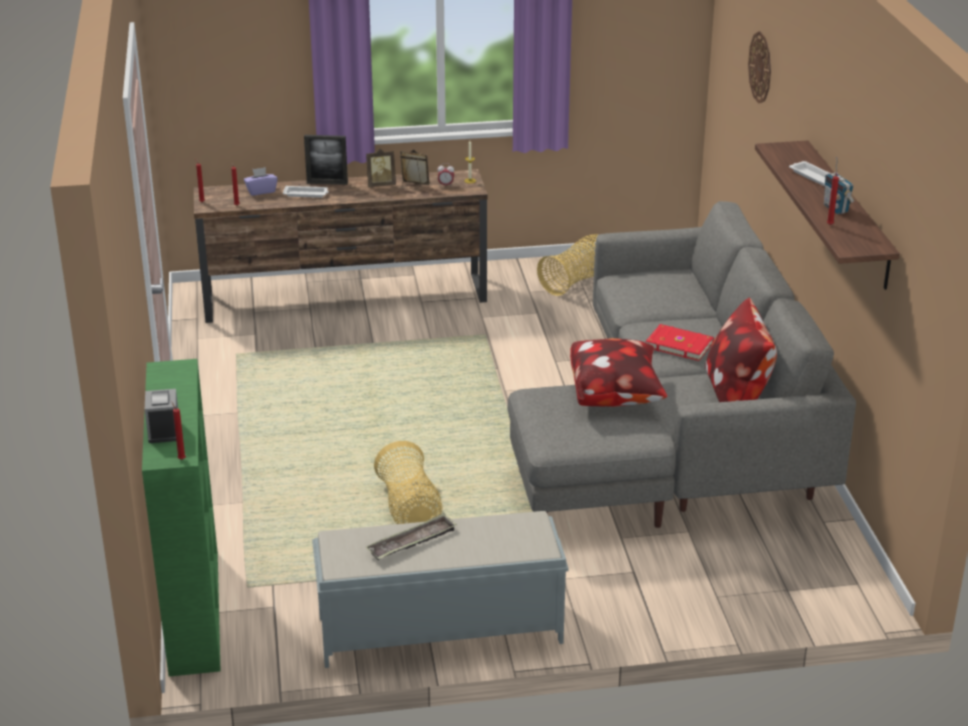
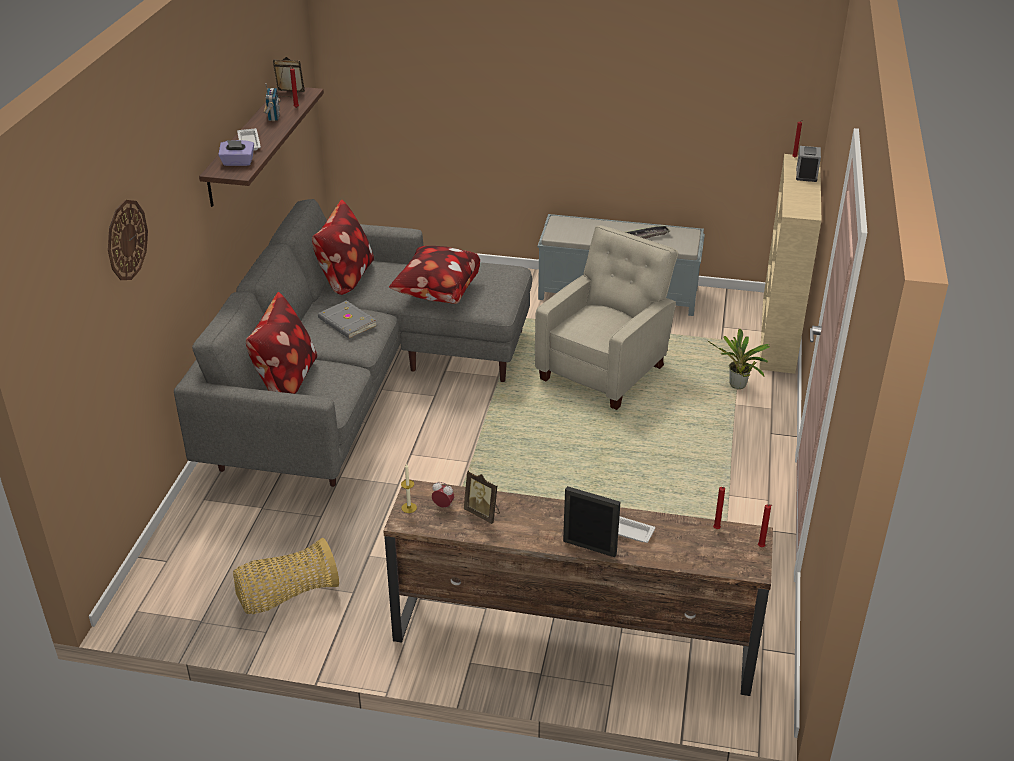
camera: 160 degrees left, 5 degrees up
(193, 610) = (778, 335): green bookcase -> beige bookcase
(242, 523) = (738, 387): none -> potted plant
(261, 191) = (680, 551): purple tissue box -> purple tissue box (238, 162)
(381, 185) = (522, 527): picture frame -> picture frame (289, 94)
(409, 510) = (605, 370): basket -> beige armchair
(679, 344) = (347, 323): red book -> grey book
(681, 289) = (285, 380): none -> pillow

